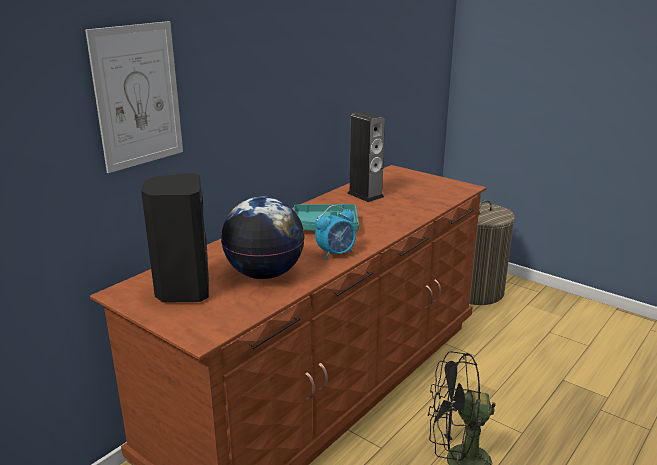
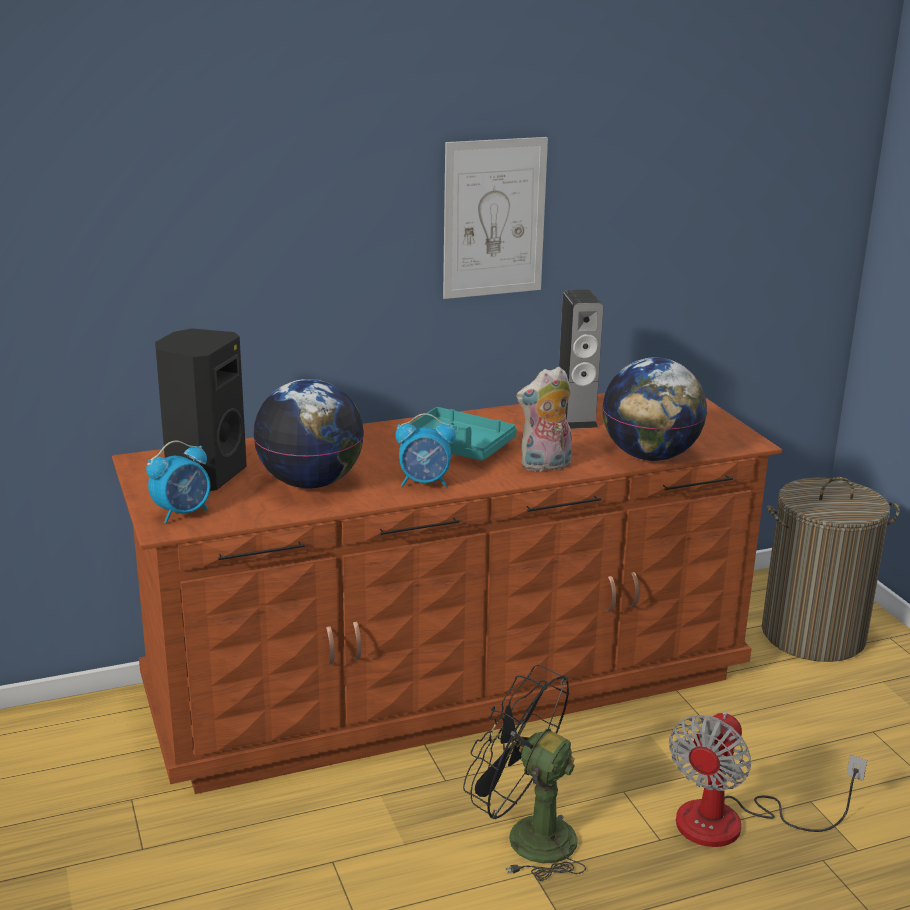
camera: 30 degrees right, 0 degrees up
(137, 96) = (205, 227): picture -> picture (494, 218)
(202, 322) = (183, 513): none -> alarm clock
(388, 225) = (545, 466): none -> plush toy
(433, 206) = (649, 456): none -> globe
(544, 407) = (733, 823): none -> fan

